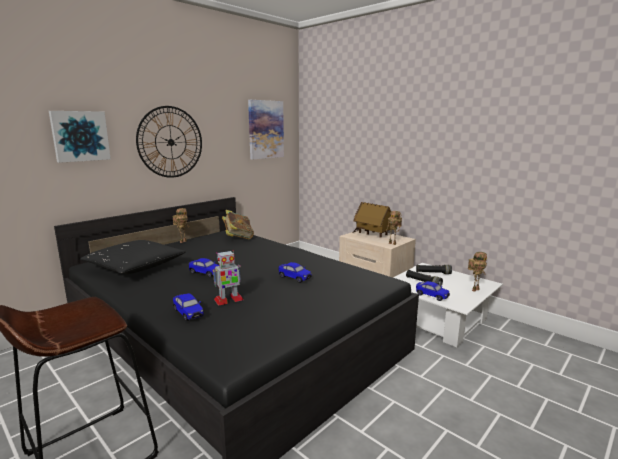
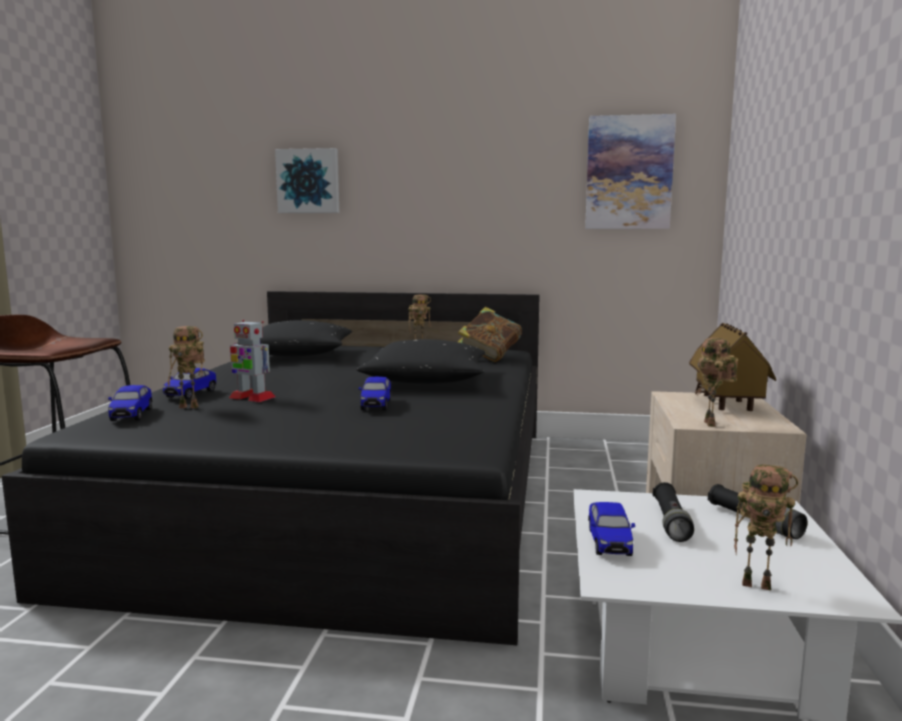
camera: 55 degrees right, 5 degrees down
(170, 142) = (430, 192): wall clock -> none
(205, 273) = (320, 373): toy car -> toy car (131, 415)
(222, 318) = (191, 406): none -> toy robot
(261, 258) = (426, 380): none -> black pillow

